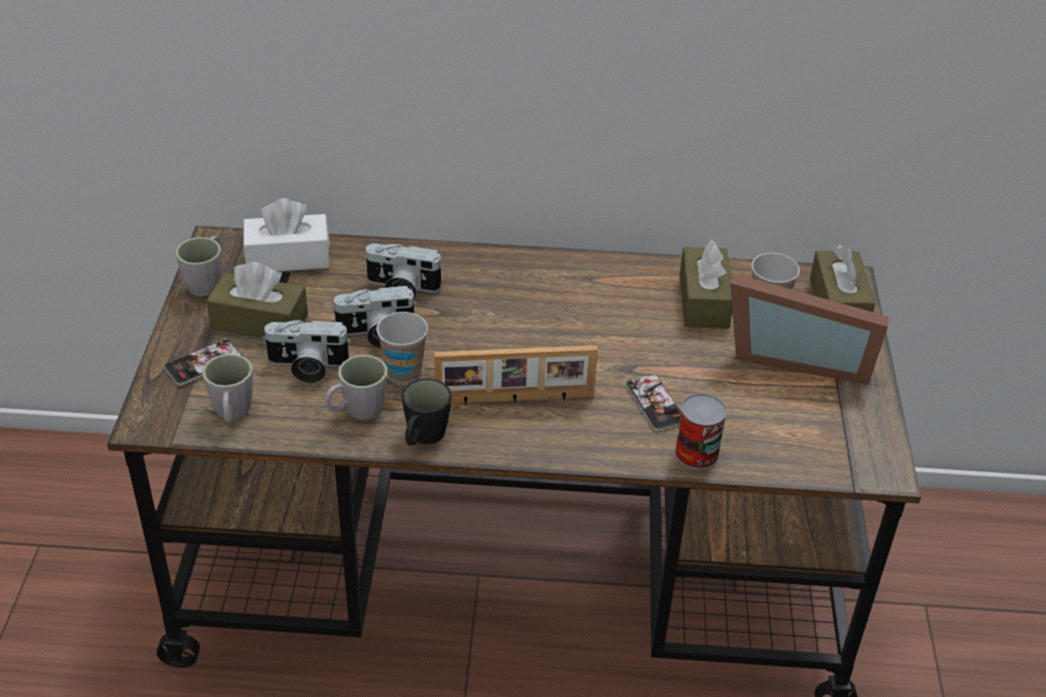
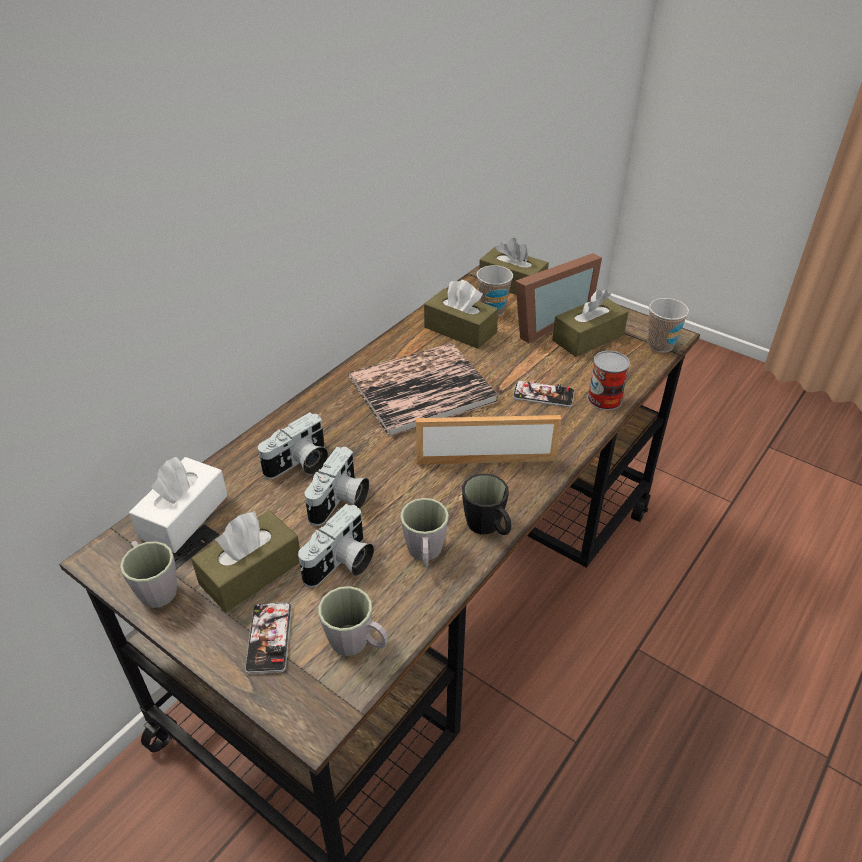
camera: 55 degrees left, 0 degrees up
(403, 372) = (401, 506): cup -> cup (660, 345)
(514, 400) = (485, 459): picture frame -> picture frame turned 120 degrees counterclockwise
(577, 316) = (422, 389): none -> book
(799, 402) = (588, 338): none -> brown tissue box

